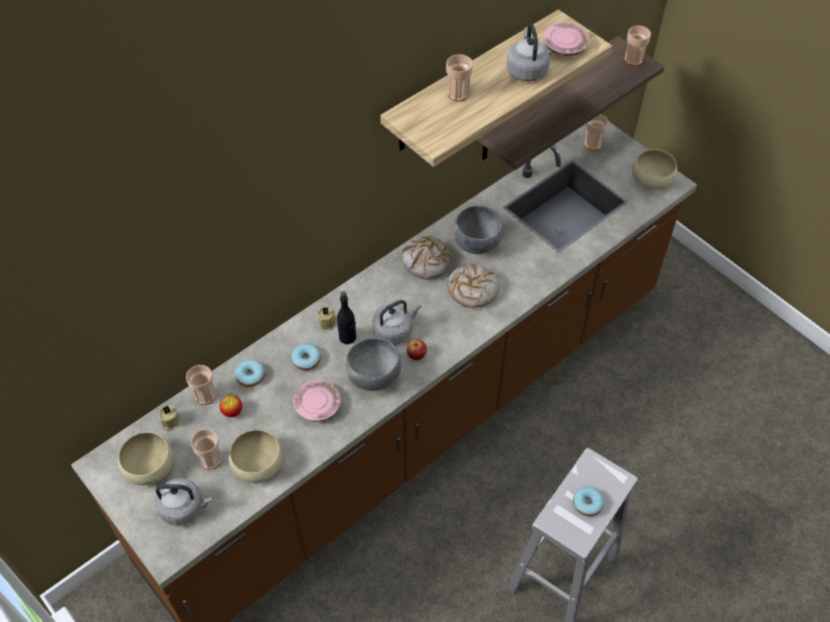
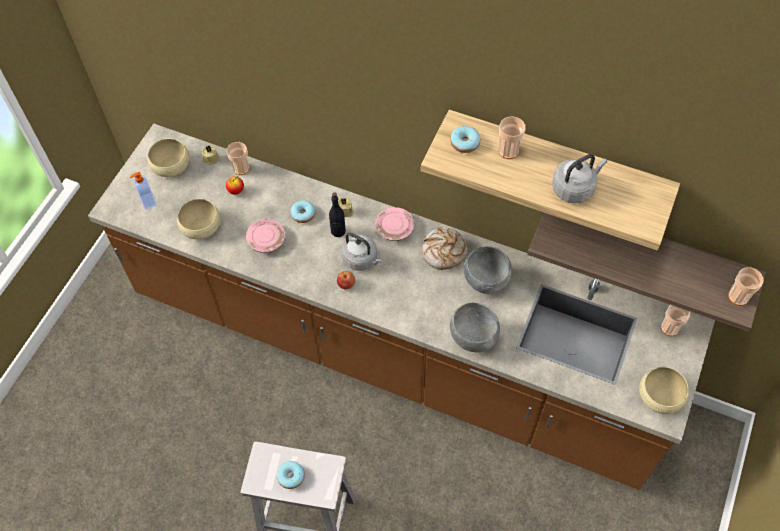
camera: 65 degrees right, 5 degrees up
(185, 508) = (147, 201): grey kettle -> soap dispenser
(211, 460) = (191, 197): cup -> none
(250, 376) = (271, 187): donut -> donut (465, 143)
(375, 378) = (310, 266): grey bowl -> grey bowl (473, 338)
(472, 290) = (434, 297): bread -> none
(565, 46) = (629, 206): pink plate -> pink plate (394, 228)

